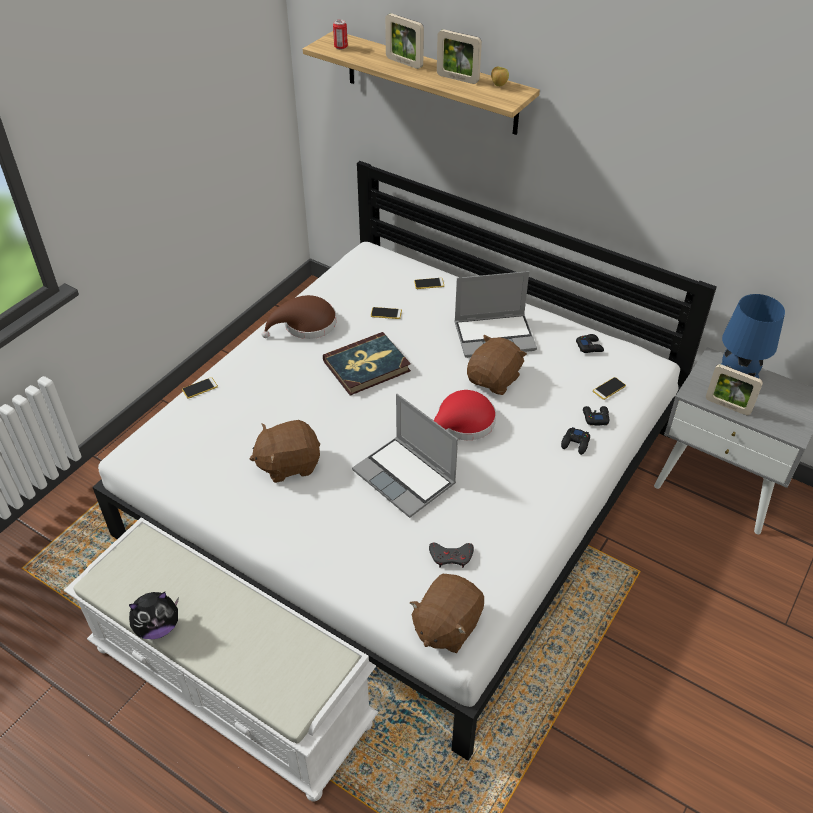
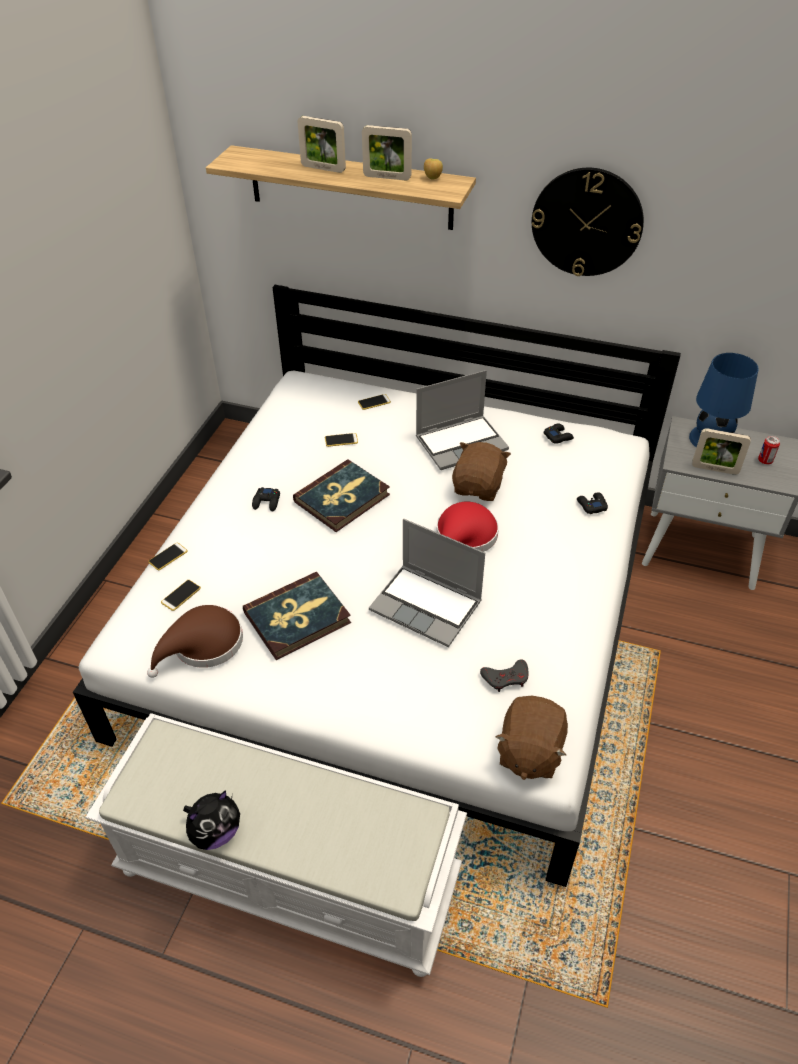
camera: 15 degrees left, 0 degrees up
(288, 464) = (297, 618): brown plush toy -> book
(305, 325) = (260, 467): brown hat -> brown hat (203, 645)
(341, 47) = (247, 161): can -> can (765, 461)
(575, 443) = (583, 535): black game controller -> black game controller (267, 502)
(609, 388) = (593, 474): phone -> phone (181, 595)
(637, 146) = (587, 222): none -> wall clock

